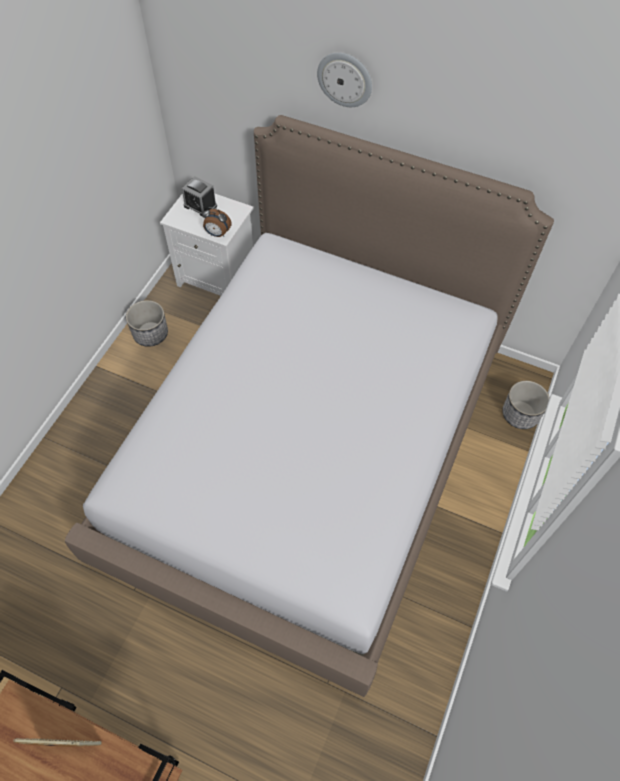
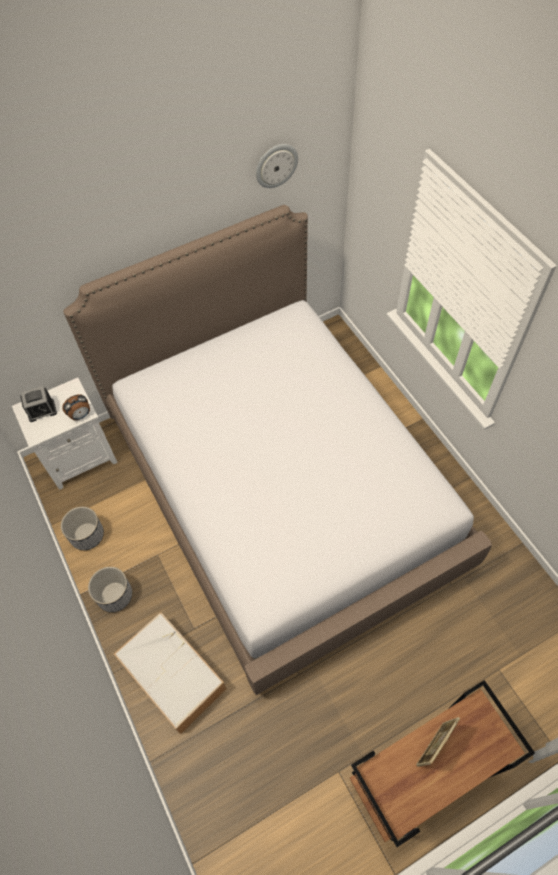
camera: 50 degrees left, 0 degrees up
(69, 482) = (171, 674): none -> storage box
(345, 79) = (117, 223): wall clock -> wall clock (276, 165)
(520, 414) = (352, 352): planter -> planter (114, 595)

